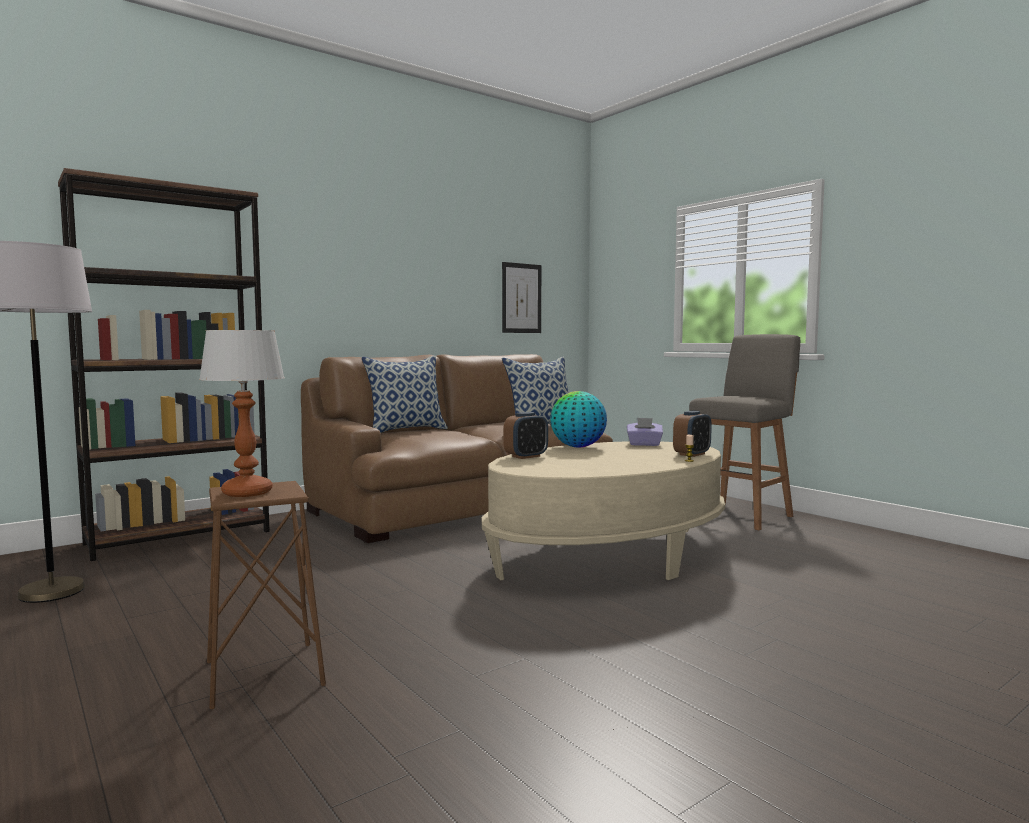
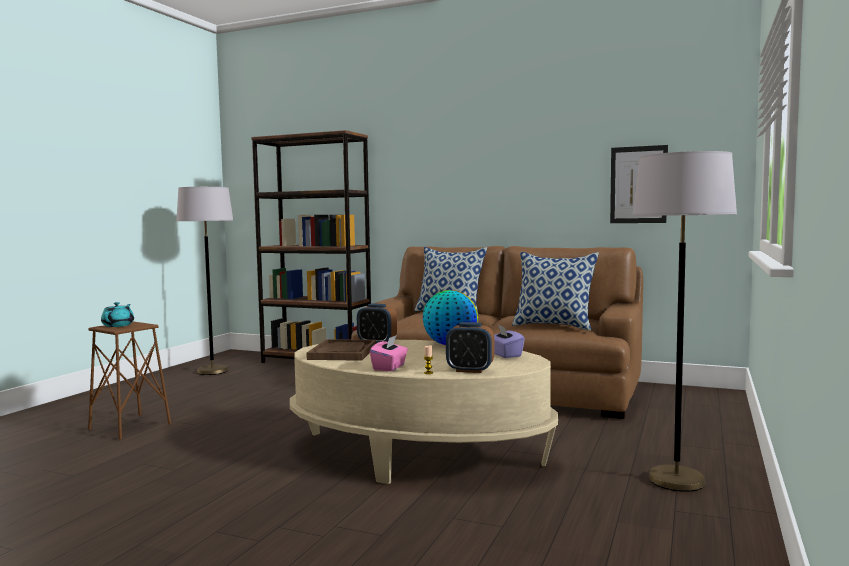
camera: 60 degrees right, 0 degrees up
(246, 492) = (118, 325): table lamp -> turquoise teapot
(557, 466) = (342, 352): none -> brown tray
(653, 464) = (389, 367): none -> pink tissue box
(741, 515) = (676, 480): grey stool -> grey floor lamp

